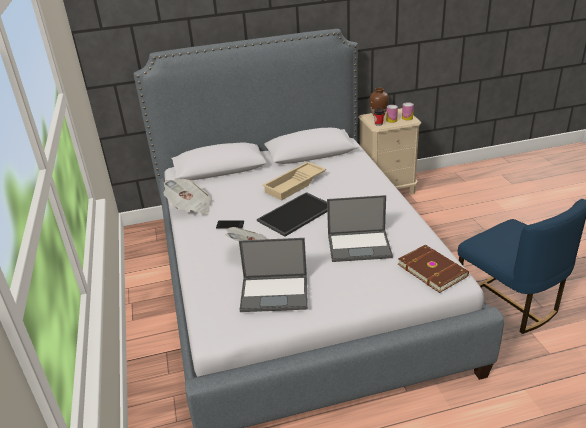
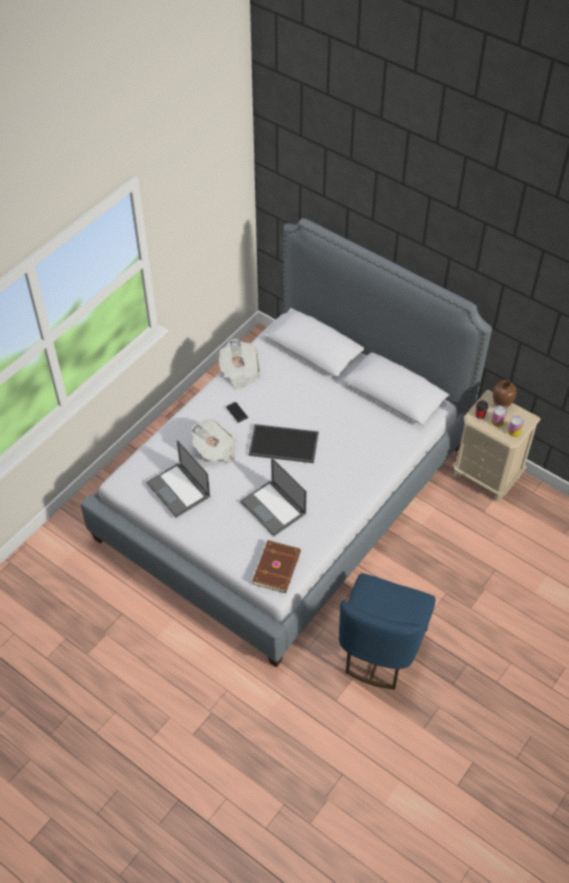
camera: 50 degrees right, 20 degrees up
(295, 185) = (327, 416): beige tray -> none

